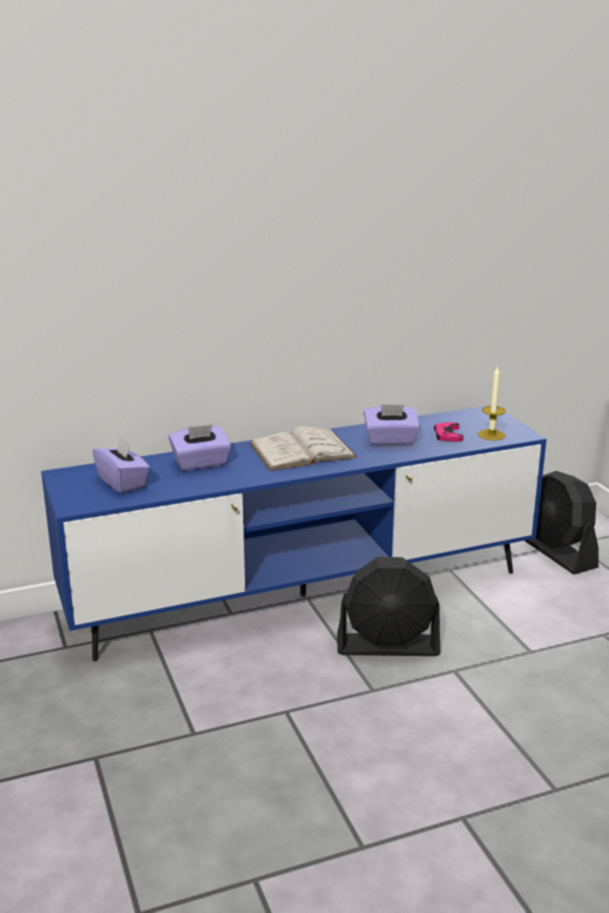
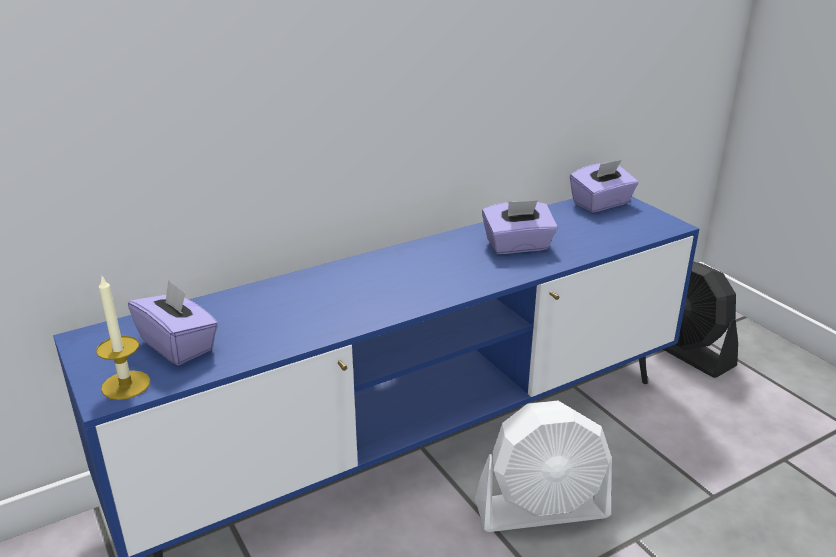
camera: 10 degrees left, 5 degrees up
(201, 463) = (283, 302): purple tissue box -> purple tissue box (601, 204)
(302, 450) = (412, 270): white book -> none
(388, 646) = (542, 509): black fan -> white fan
(447, 435) = (583, 233): pink game controller -> none
(491, 435) = (634, 228): candle -> candle (126, 385)

